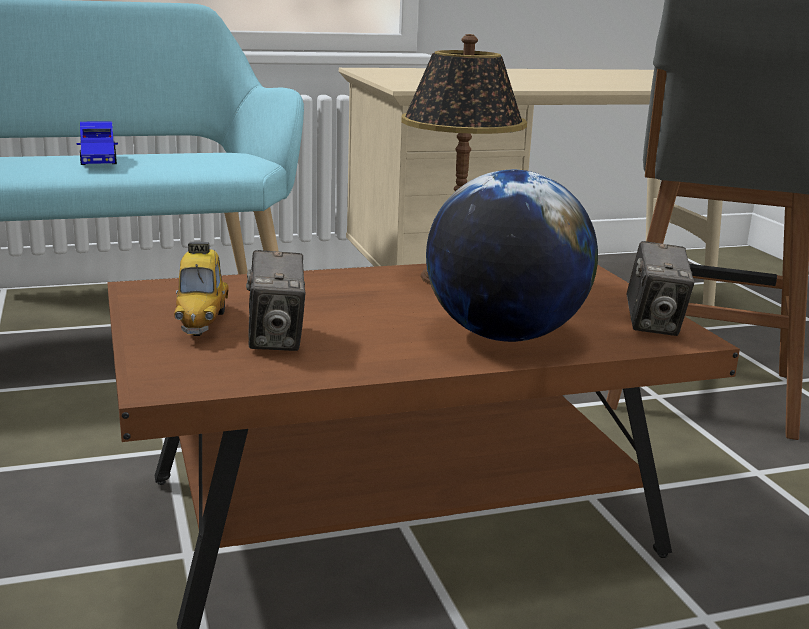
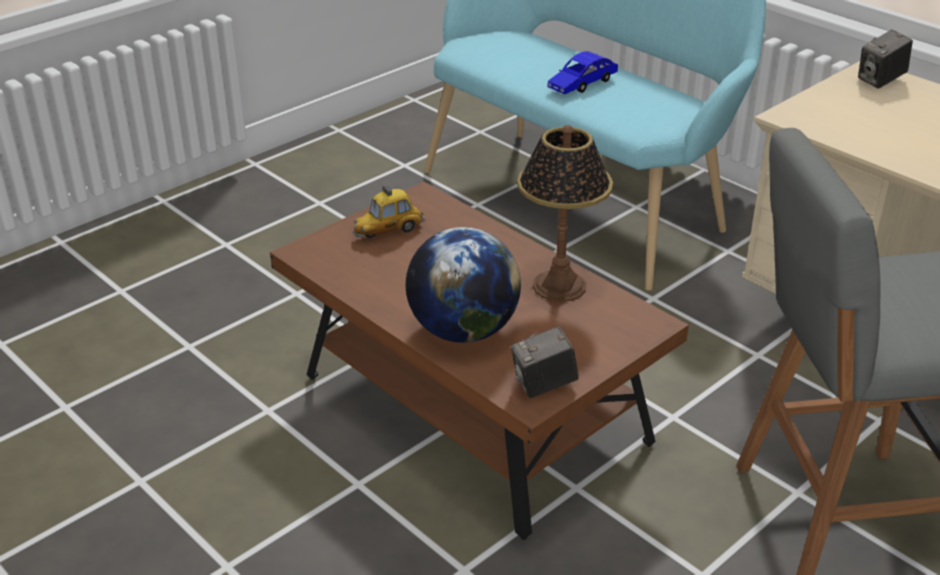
camera: 65 degrees right, 15 degrees up
(276, 340) = (385, 261): camera -> camera (880, 81)

